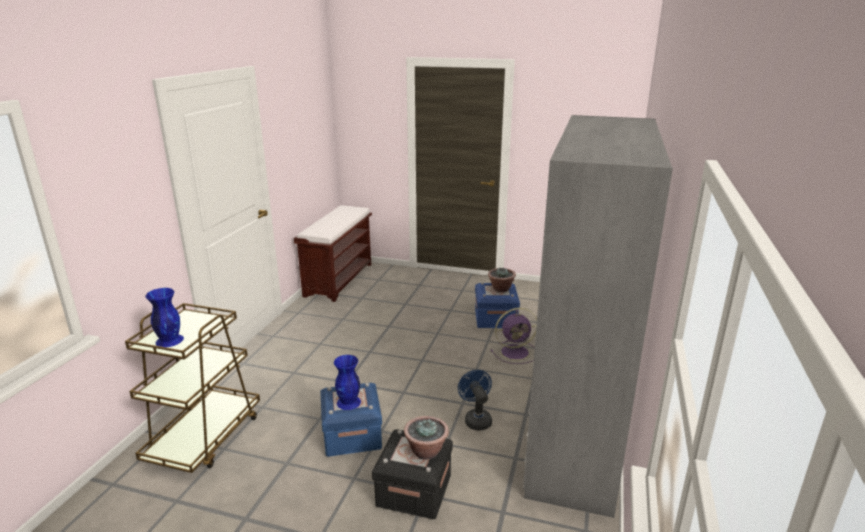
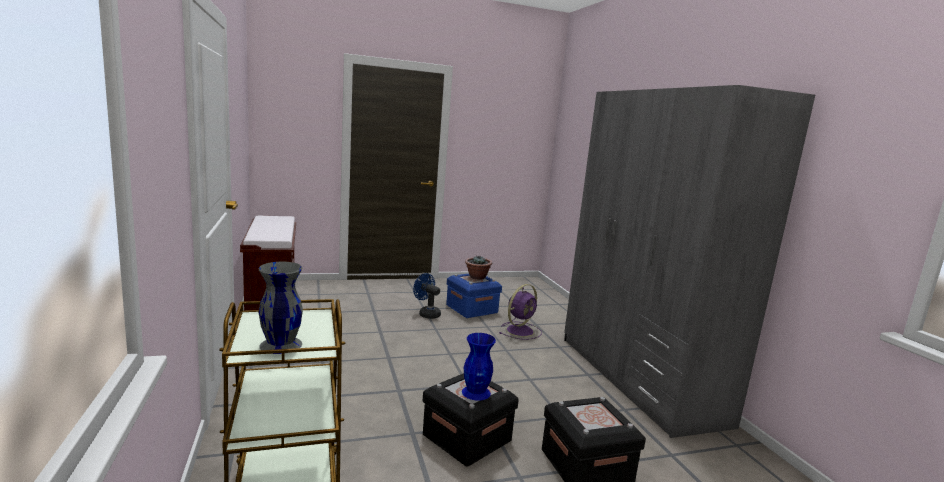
camera: 35 degrees left, 10 degrees down
(169, 340) = (280, 344): blue vase -> grey vase
(352, 435) = (467, 438): blue storage box -> black storage box
(426, 451) = (605, 412): potted plant -> none
(476, 419) = (557, 389): blue fan -> blue fan (427, 314)

